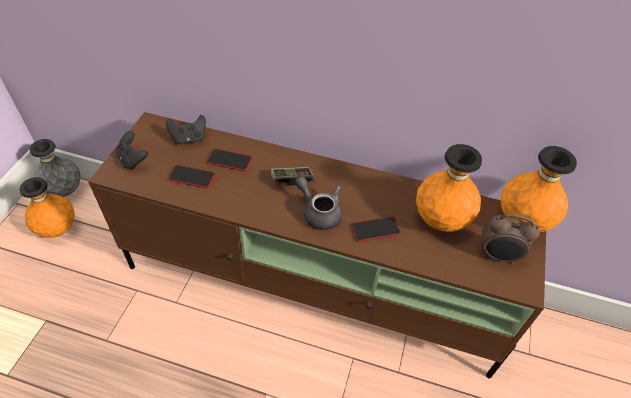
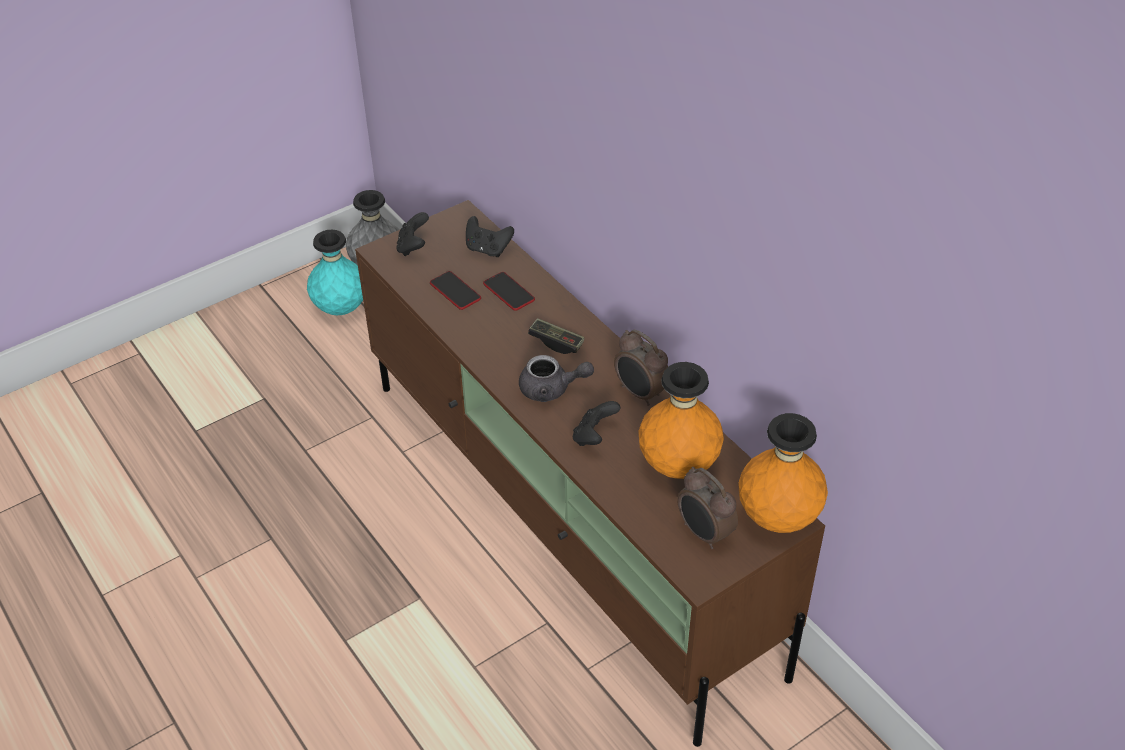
camera: 40 degrees right, 5 degrees down
(58, 229) = (341, 308): orange vase -> turquoise vase
(319, 212) = (551, 389): grey teapot -> grey teapot turned 105 degrees clockwise
(373, 186) = (640, 393): none -> alarm clock
(375, 230) = (594, 437): phone -> black game controller

